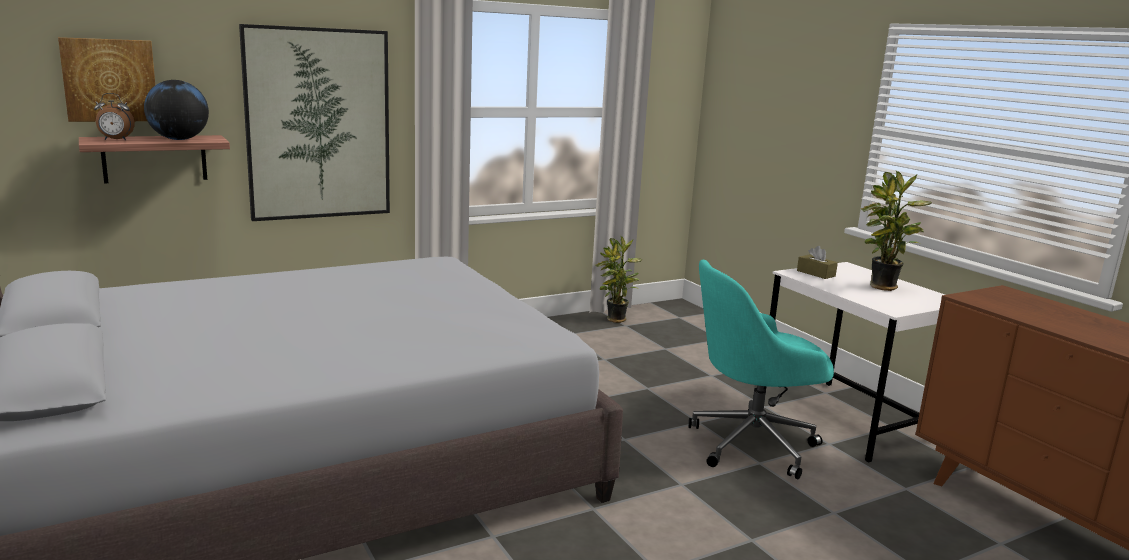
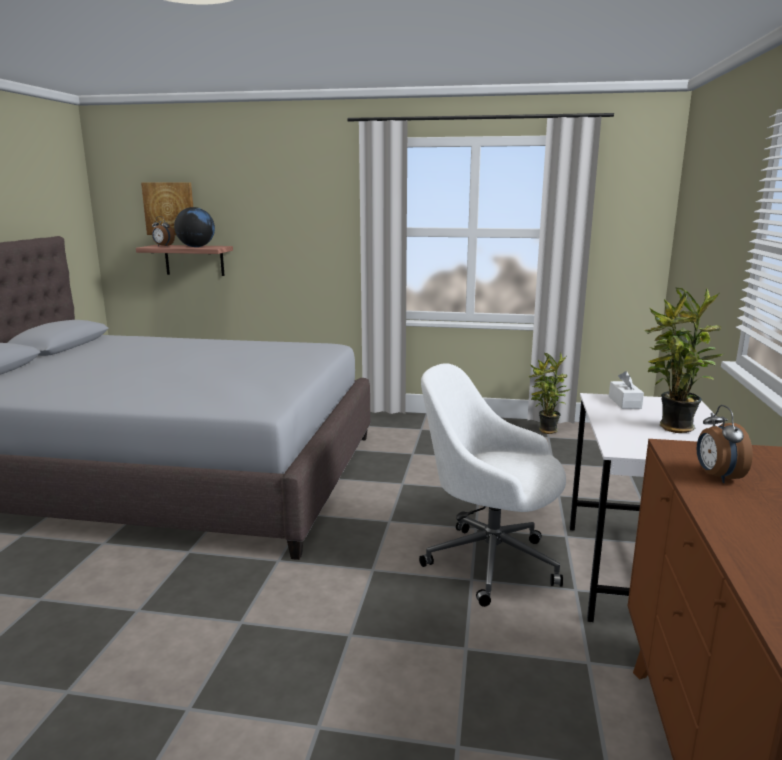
camera: 40 degrees right, 0 degrees up
(318, 124) = (296, 240): picture -> none
(751, 445) = (489, 563): turquoise office chair -> white office chair
(816, 273) = (624, 402): brown tissue box -> white tissue box
(1023, 311) = (717, 476): none -> alarm clock

